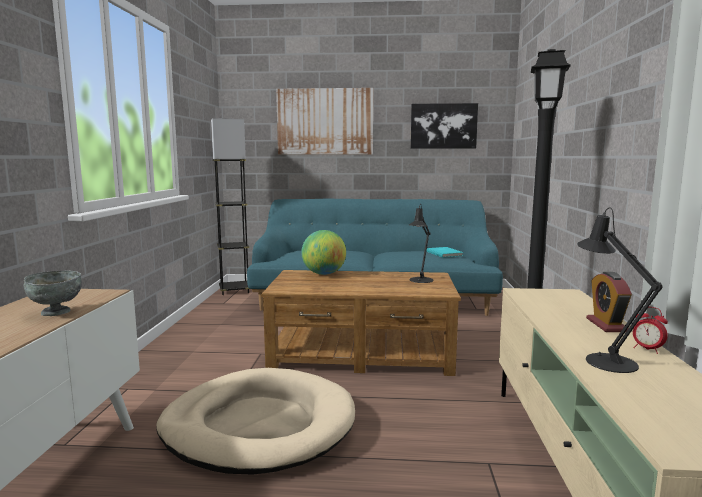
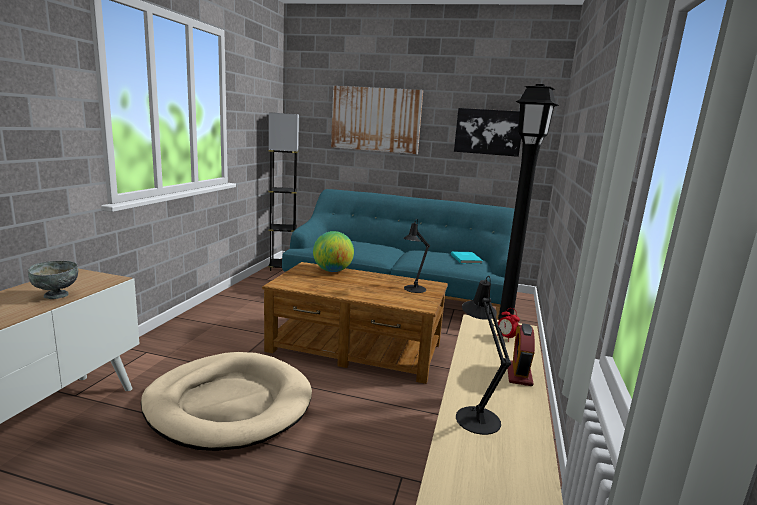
camera: 10 degrees right, 5 degrees up
(647, 349) = (529, 410): alarm clock -> alarm clock (505, 337)

